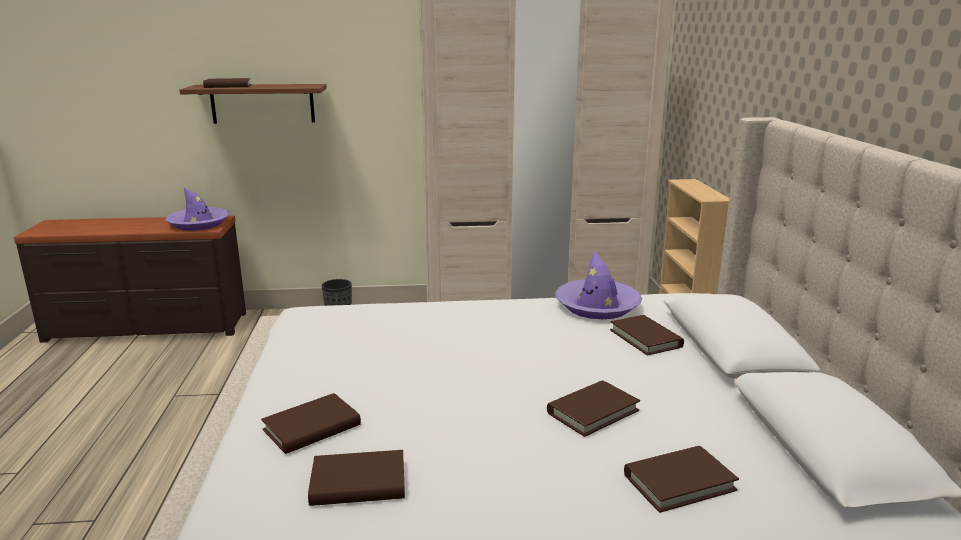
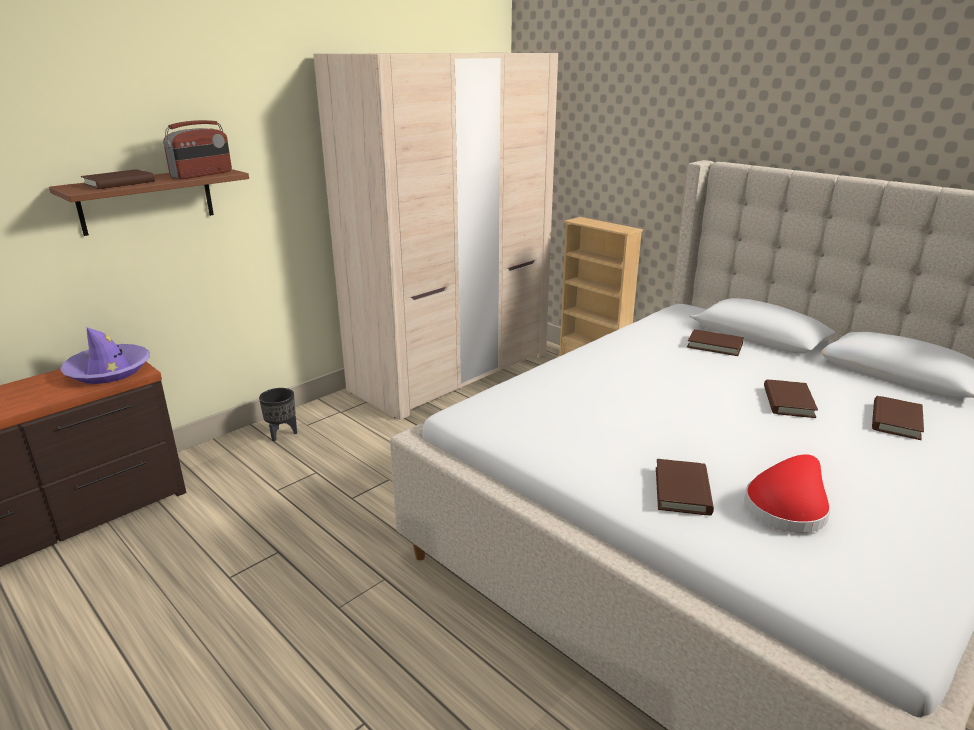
camera: 40 degrees left, 5 degrees up
(289, 86) = (202, 175): none -> radio
(358, 483) = (787, 506): brown book -> red hat
(597, 307) = (646, 334): purple hat -> none

